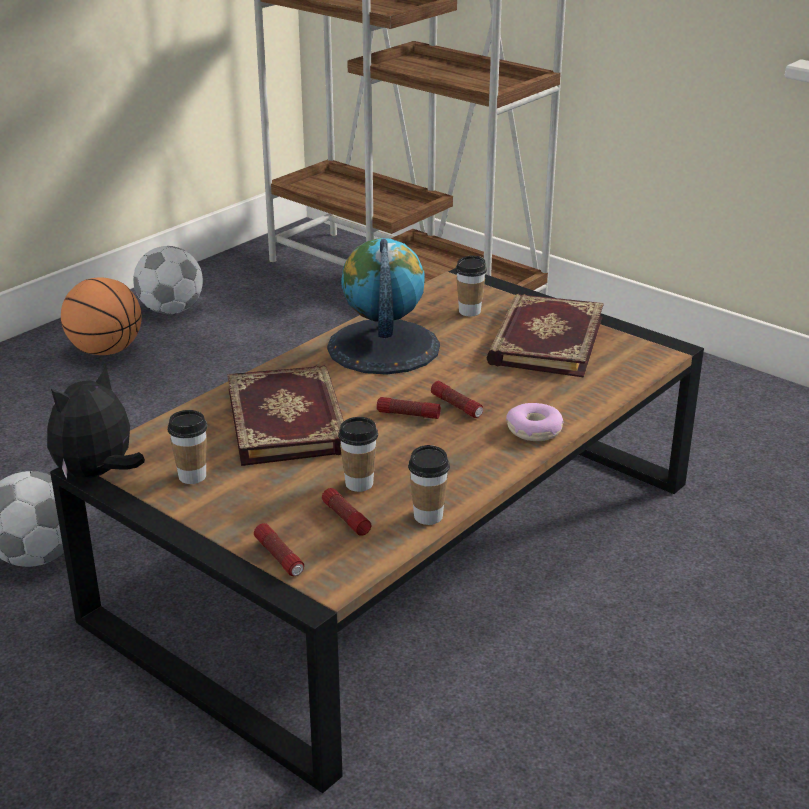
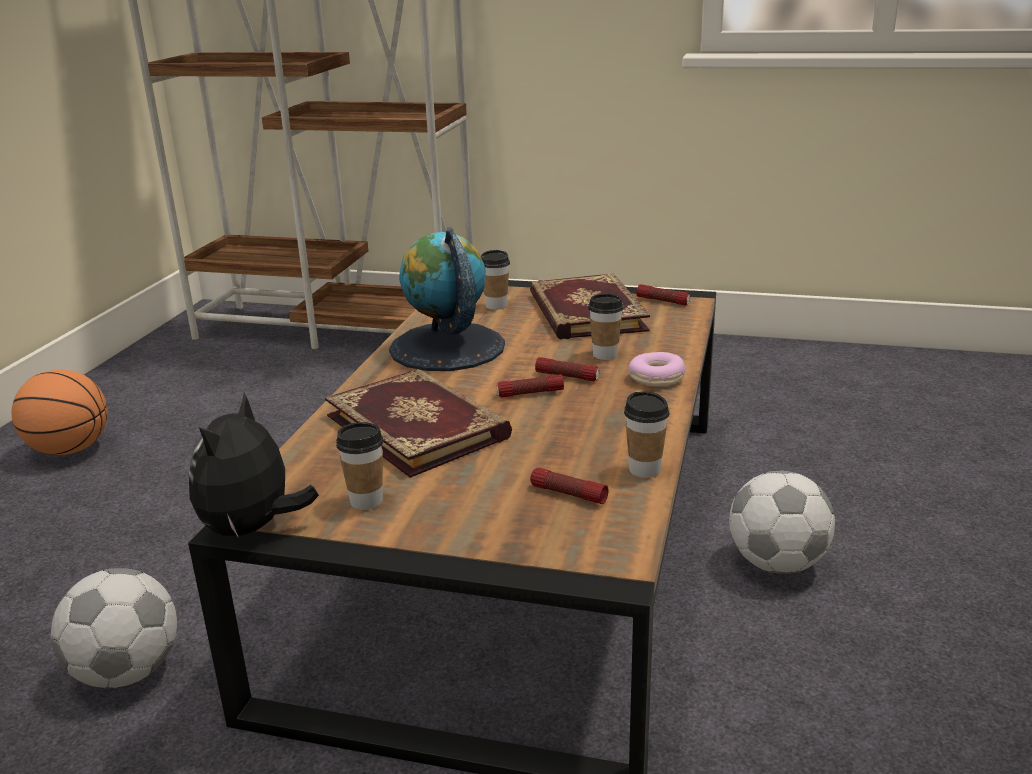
camera: 25 degrees left, 5 degrees down
(171, 311) = (118, 399): football -> football (777, 564)
(279, 557) = (541, 549): flashlight -> flashlight (663, 301)
(359, 484) = (548, 461): cup -> cup (605, 355)

